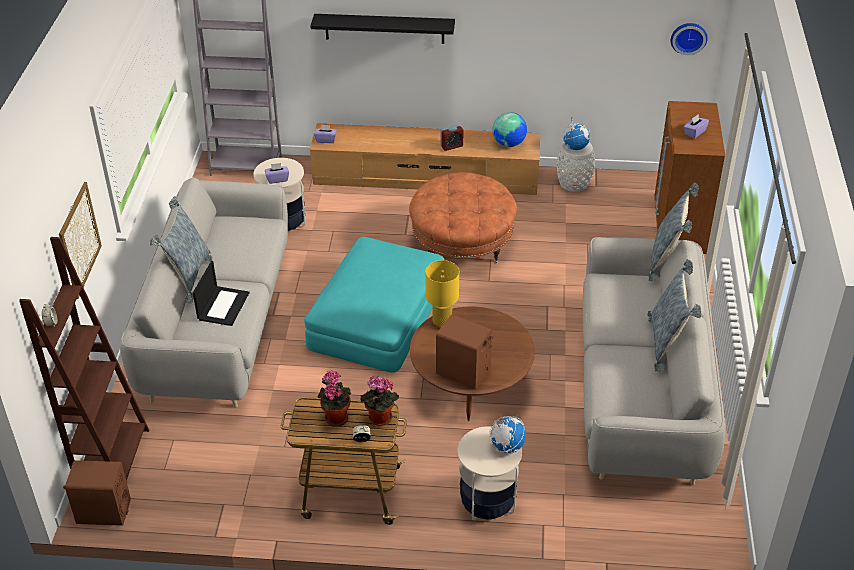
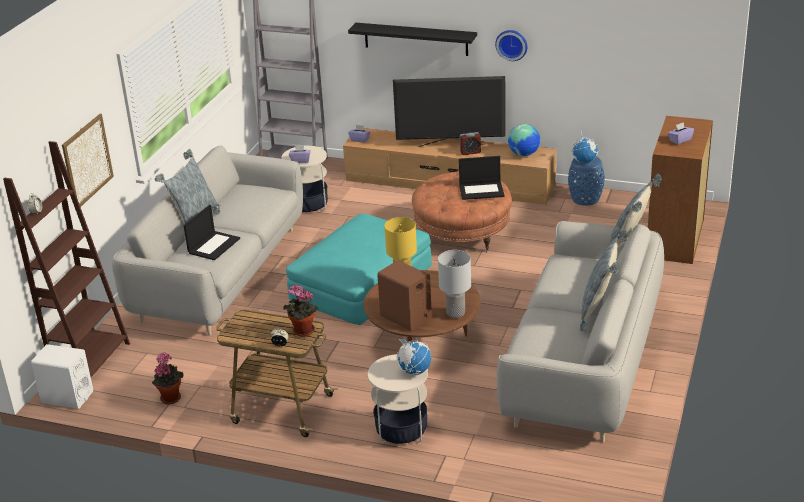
camera: 15 degrees right, 10 degrees down
(103, 511) = (67, 397): brown speaker -> white speaker
(335, 417) = (265, 326): potted plant -> potted plant (170, 397)
(427, 138) = (450, 145): none -> television
(485, 198) = (482, 190): none -> laptop
(514, 361) = (456, 314): none -> grey table lamp
(574, 183) = (585, 199): white stool -> blue stool
(688, 37) = (692, 59): wall clock -> wall clock (512, 44)

